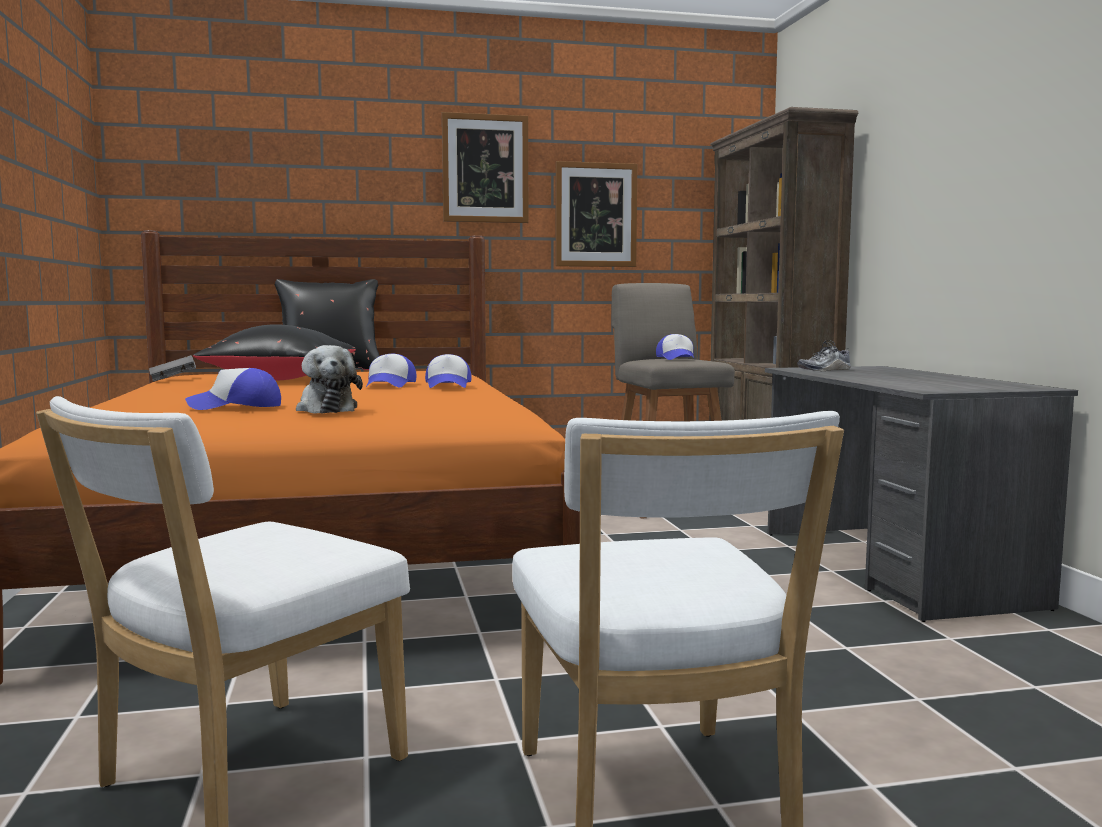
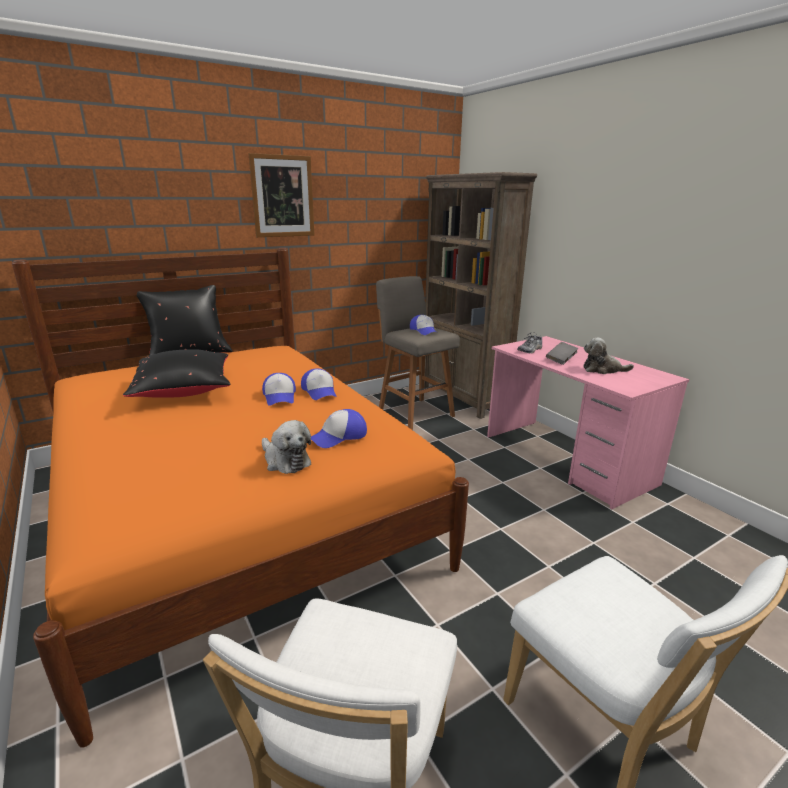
camera: 20 degrees left, 15 degrees up
(173, 379) = (89, 397): grey book -> grey book (561, 360)
(236, 406) = (214, 469): cap -> cap (339, 437)
(596, 215) = (356, 227): picture -> none
(892, 567) = (566, 459): grey desk -> pink desk
(921, 381) = (602, 370): none -> plush toy

